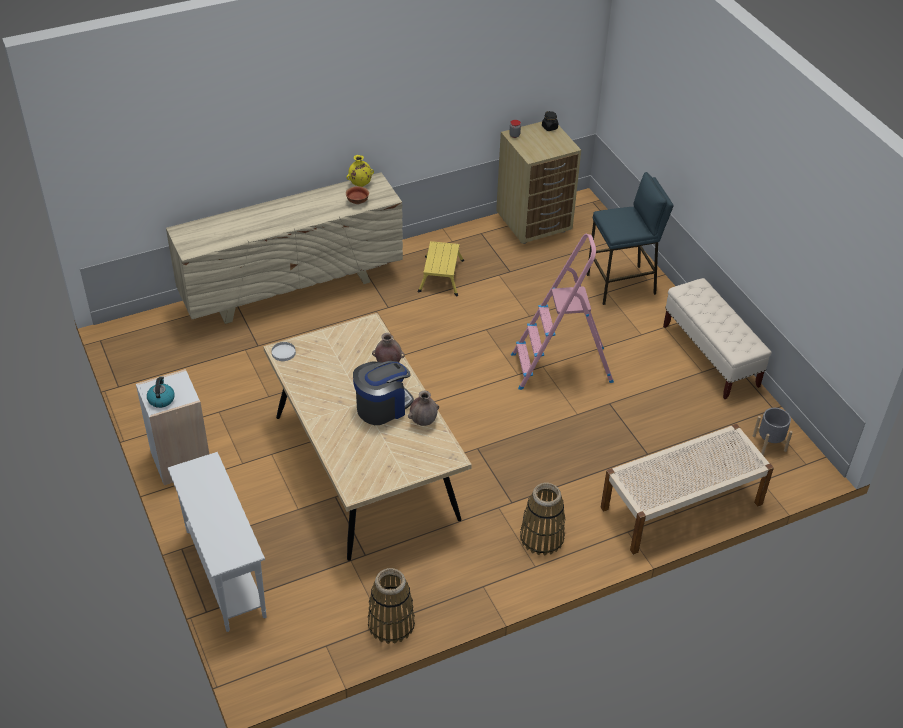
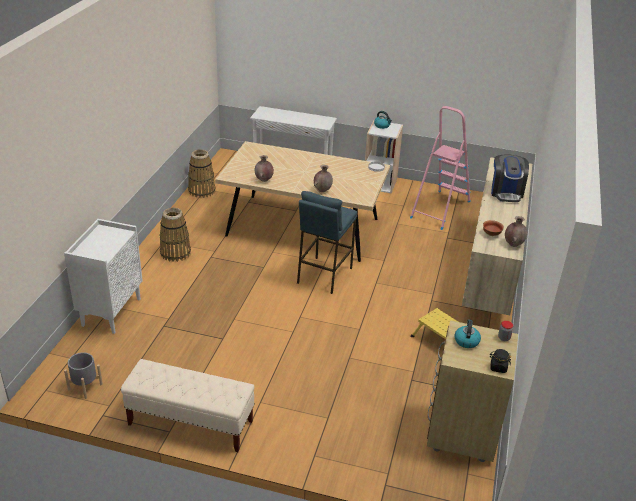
camera: 130 degrees right, 10 degrees down
(360, 184) = (513, 244): yellow vase -> brown vase
(382, 406) = (292, 175): coffee machine -> coffee machine (506, 192)
(541, 149) = (466, 341): none -> kettle
(561, 368) = (280, 338): pink step ladder -> pink step ladder (440, 209)
(622, 285) = (326, 434): blue stool -> blue stool (323, 275)
(681, 506) = (112, 311): beige bench -> white cabinet

